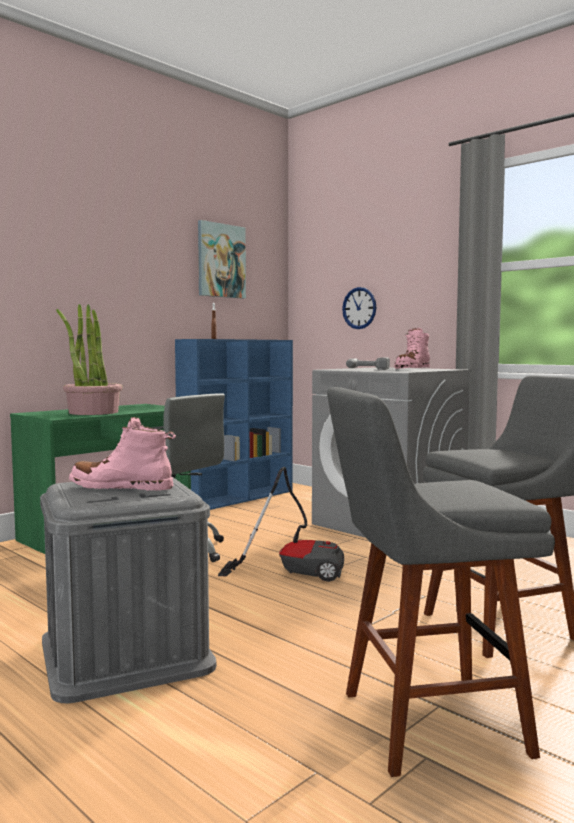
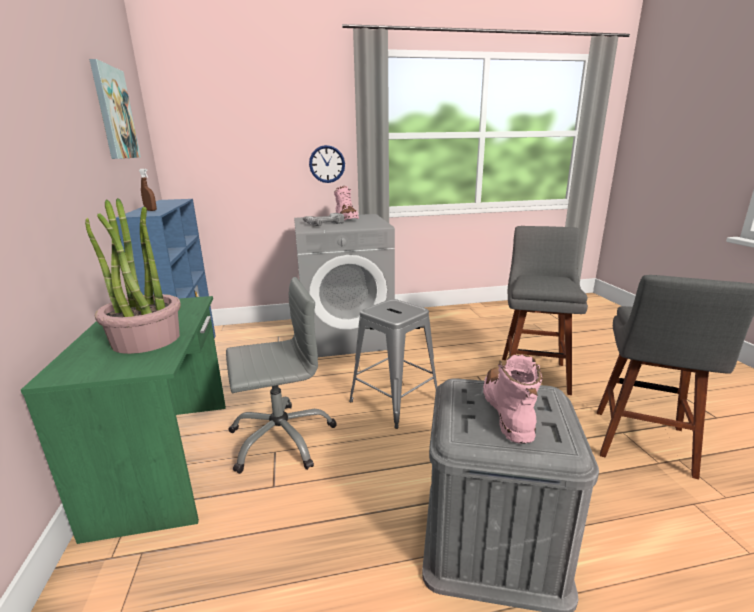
camera: 55 degrees left, 15 degrees up
(122, 488) = (508, 411): pink boot -> pink boot turned 135 degrees clockwise
(294, 571) = (394, 401): vacuum cleaner -> grey stool
(359, 308) = (252, 164): wall clock -> wall clock (327, 164)

